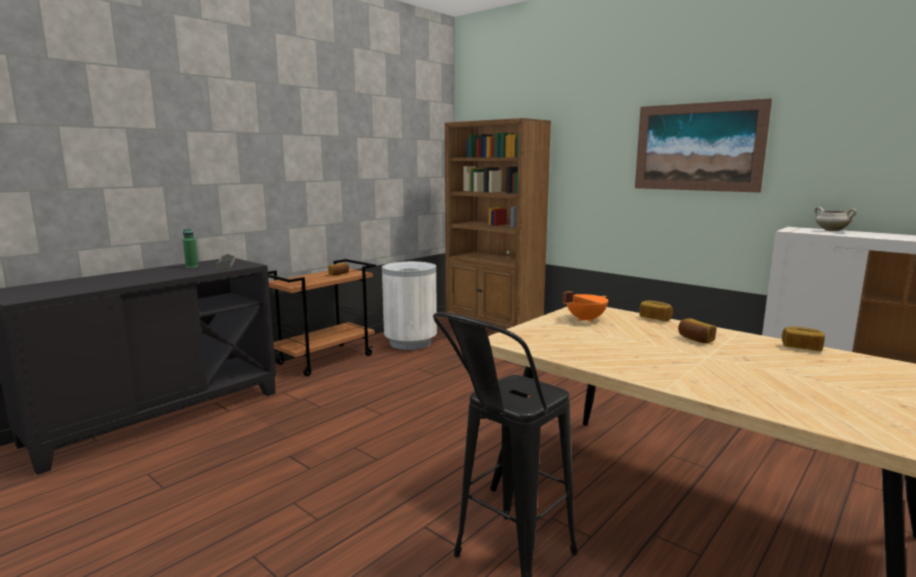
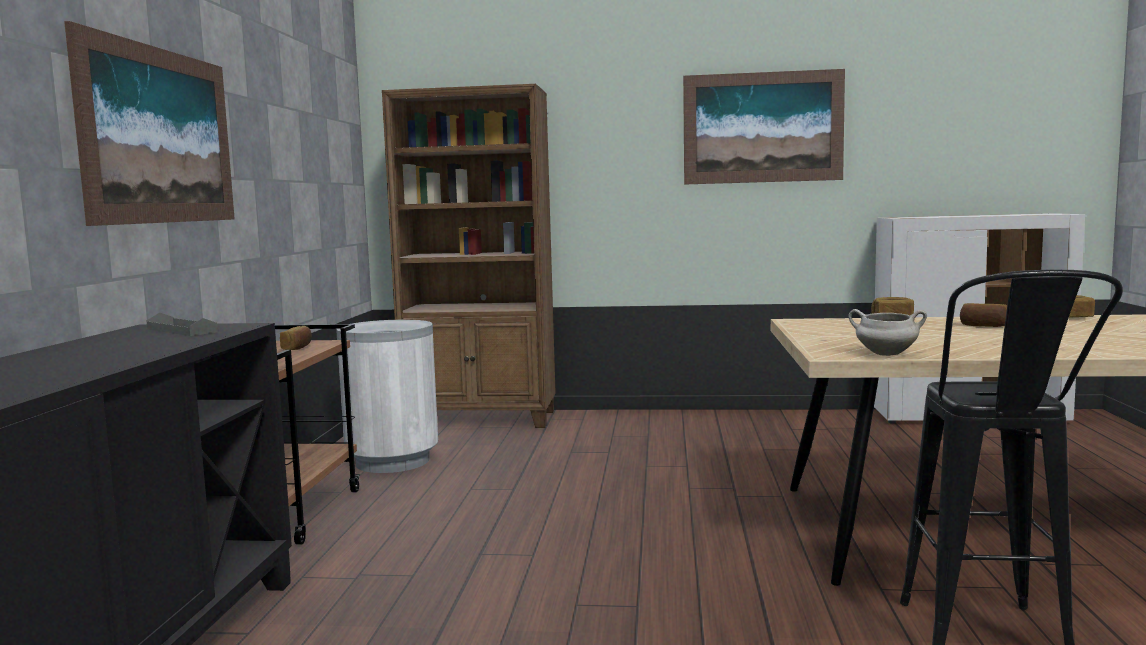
camera: 35 degrees left, 5 degrees down
(192, 267) = (120, 340): green bottle -> none
(260, 164) = (160, 136): none -> picture
(584, 319) = (837, 329): orange cooking pot -> none
(831, 231) = (930, 216): white cooking pot -> white cooking pot (885, 354)

